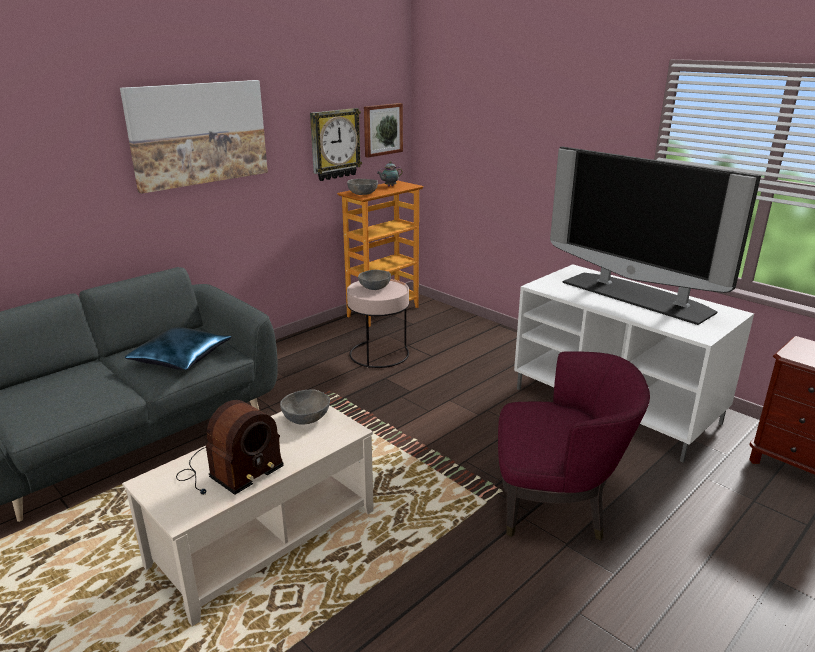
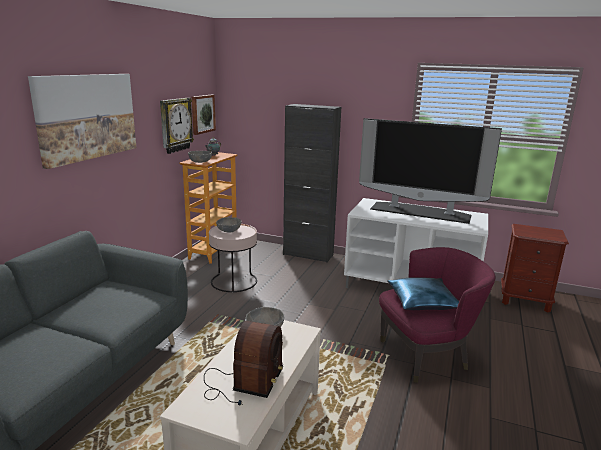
camera: 25 degrees left, 5 degrees down
(181, 357) = (116, 306): blue pillow -> blue pillow (422, 301)
(501, 335) = (308, 254): none -> black cabinet

